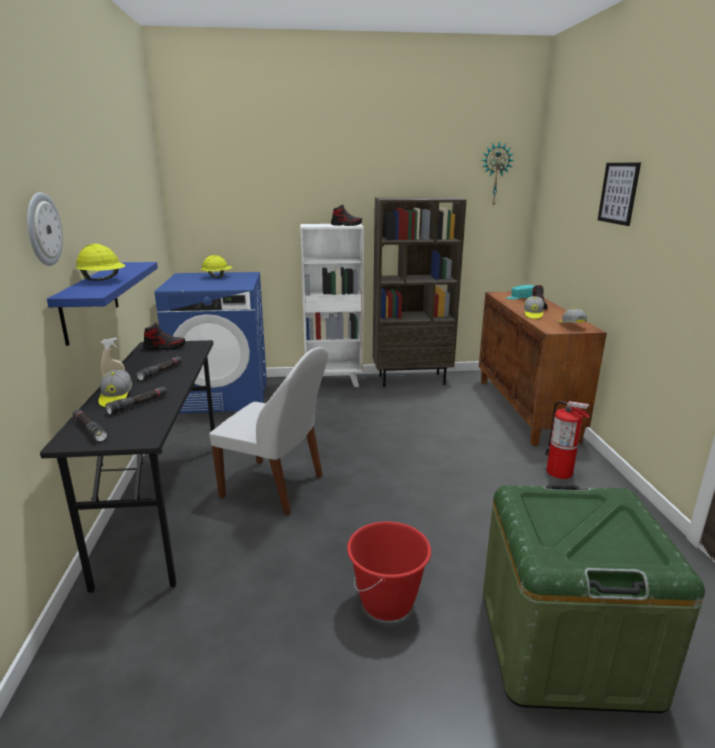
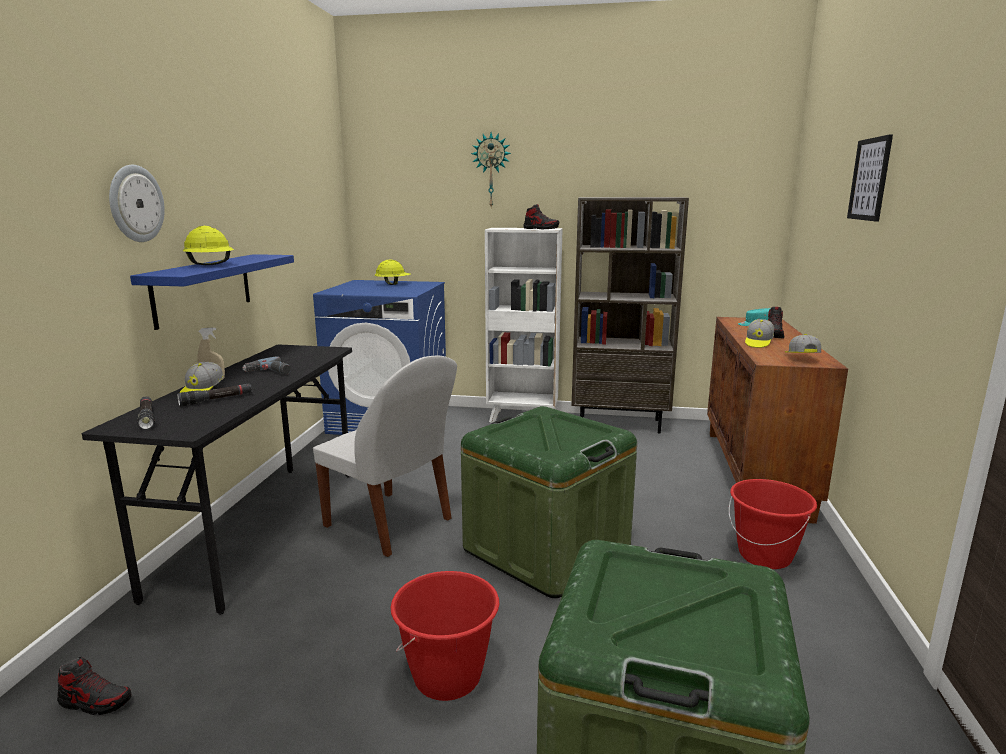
camera: 15 degrees right, 5 degrees down
(161, 372) = (269, 372): black flashlight -> power drill
(164, 347) = (295, 351): shoe -> shoe (95, 702)
(408, 490) = (546, 549): none -> green storage box
(495, 174) = (737, 169): wall clock -> wall clock (491, 170)
(559, 472) = (765, 556): fire extinguisher -> red bucket

